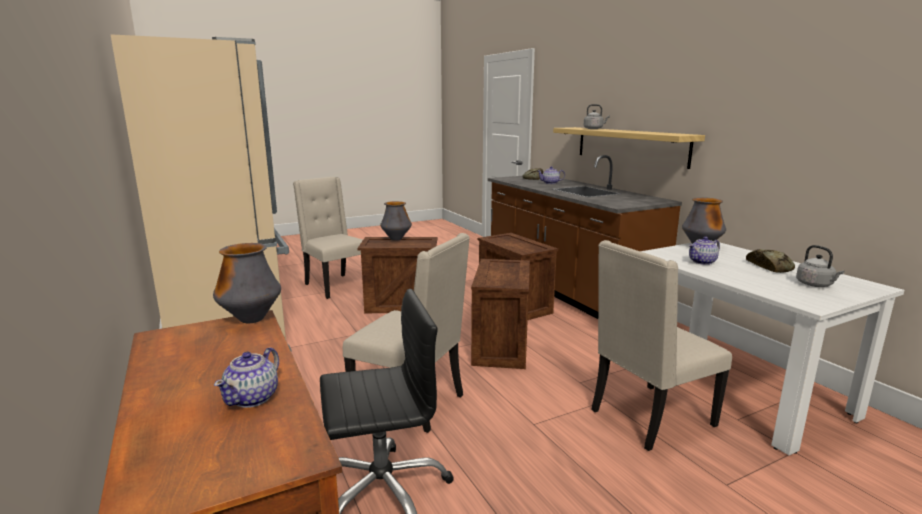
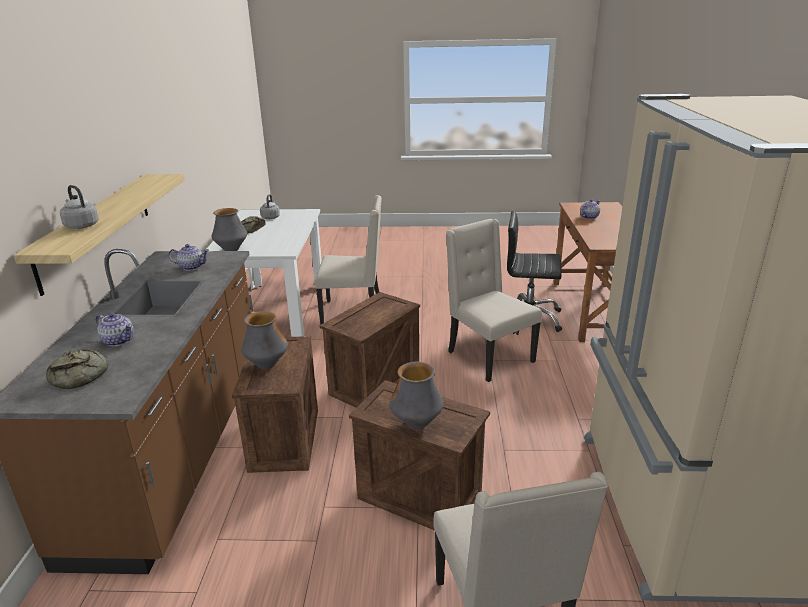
camera: 150 degrees left, 10 degrees up
(251, 319) = (600, 245): vase -> vase (267, 365)
(702, 262) = (276, 239): teapot -> teapot (191, 267)

